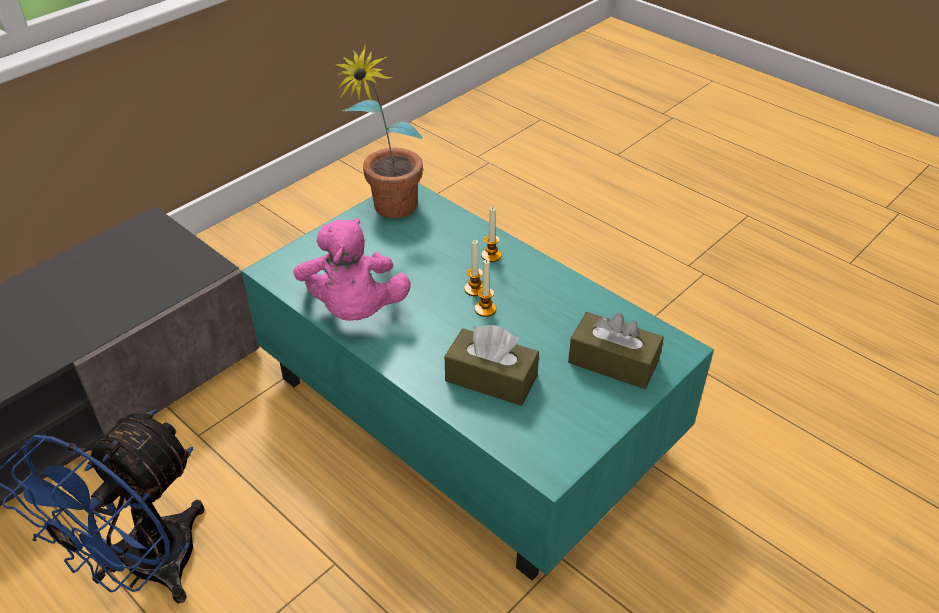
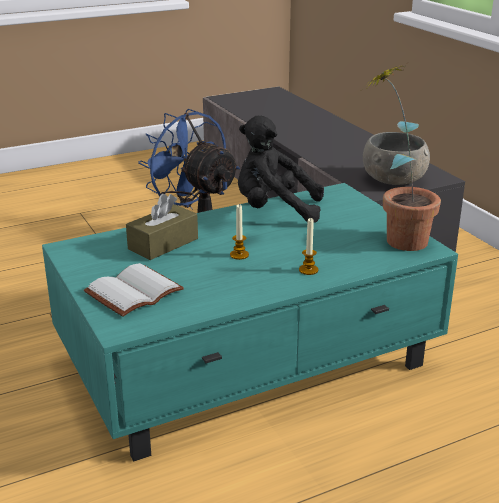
camera: 110 degrees right, 15 degrees down
(161, 259) = (393, 179): none -> grey bowl
(354, 309) = (274, 210): pink plush toy -> black plush toy
(474, 289) = (267, 255): candle -> none
(613, 362) = (134, 294): brown tissue box -> white book

